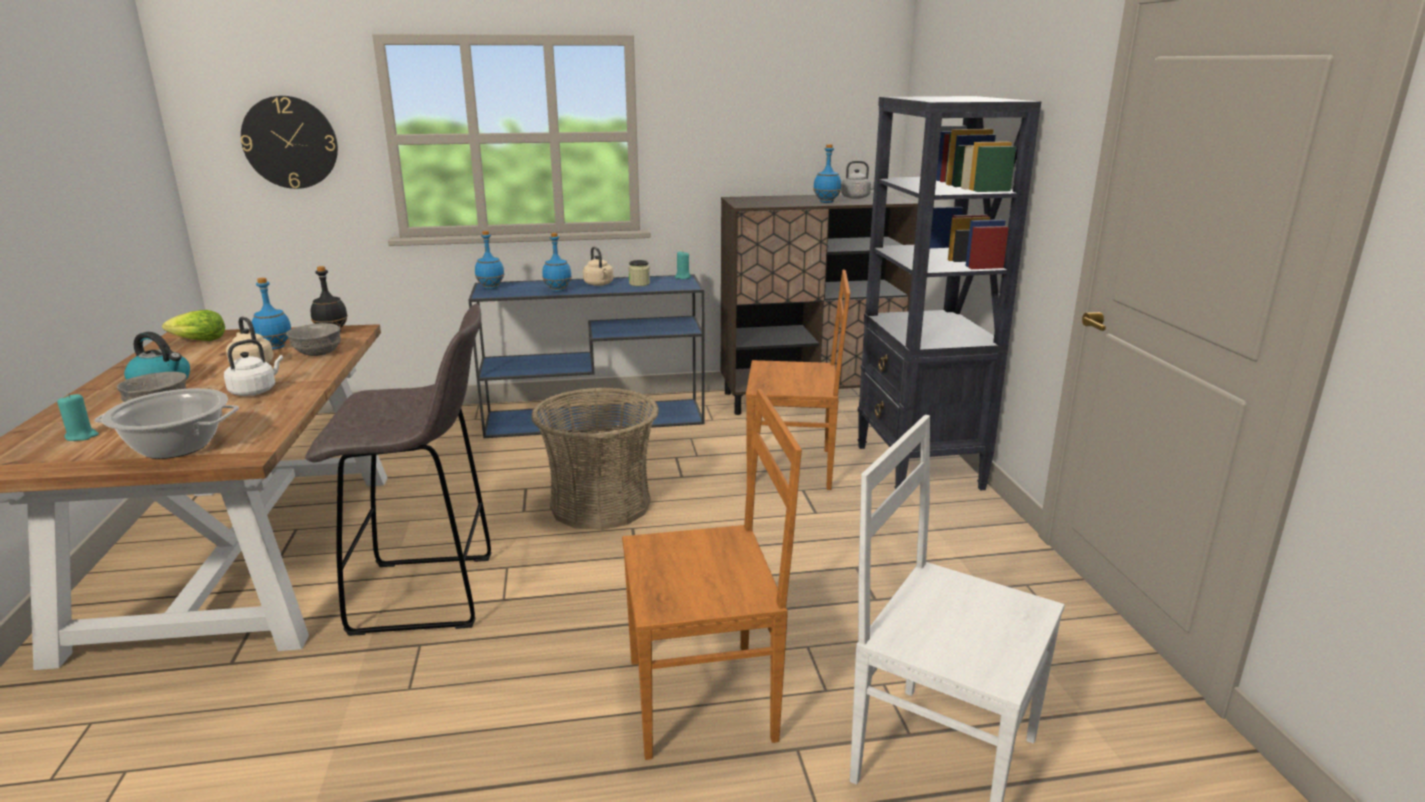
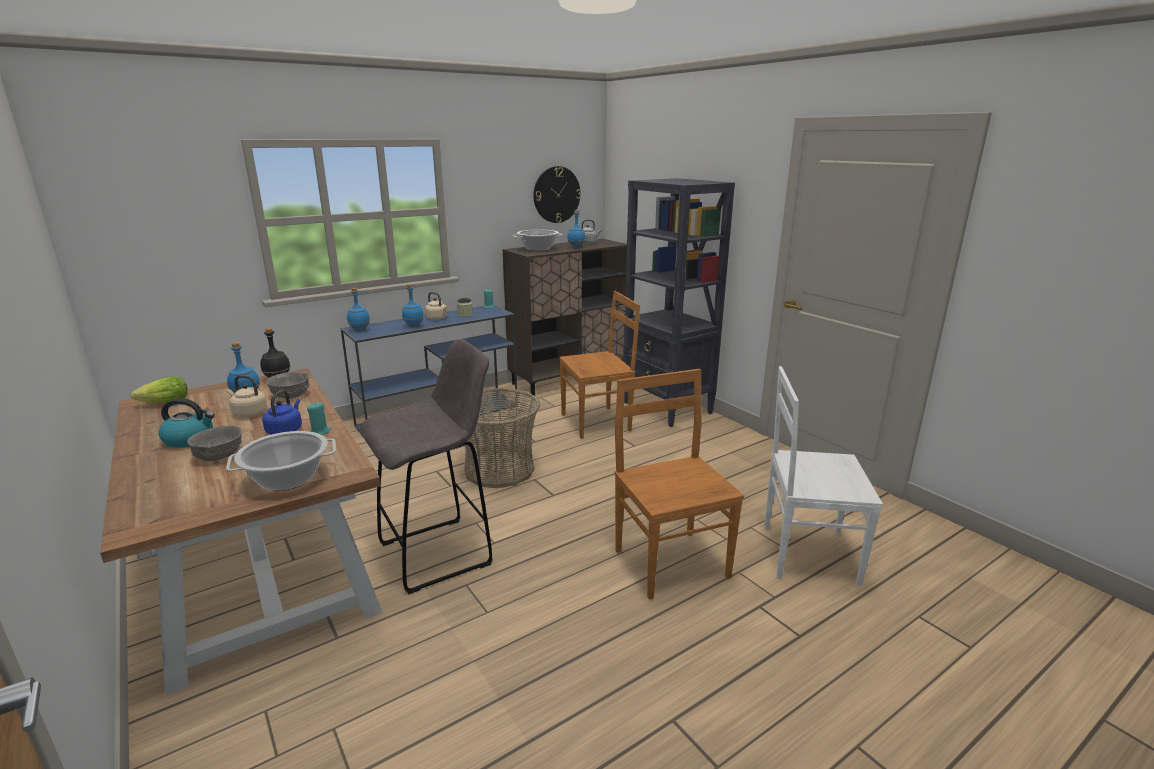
camera: 25 degrees left, 0 degrees up
(82, 436) = (188, 489): turquoise candle -> turquoise candle (320, 431)
(255, 391) = (285, 430): white kettle -> blue kettle
(290, 142) = (172, 230): wall clock -> wall clock (556, 194)
(706, 698) = (669, 561): brown chair -> brown chair turned 75 degrees counterclockwise
(767, 200) = (538, 249): none -> cooking pot

